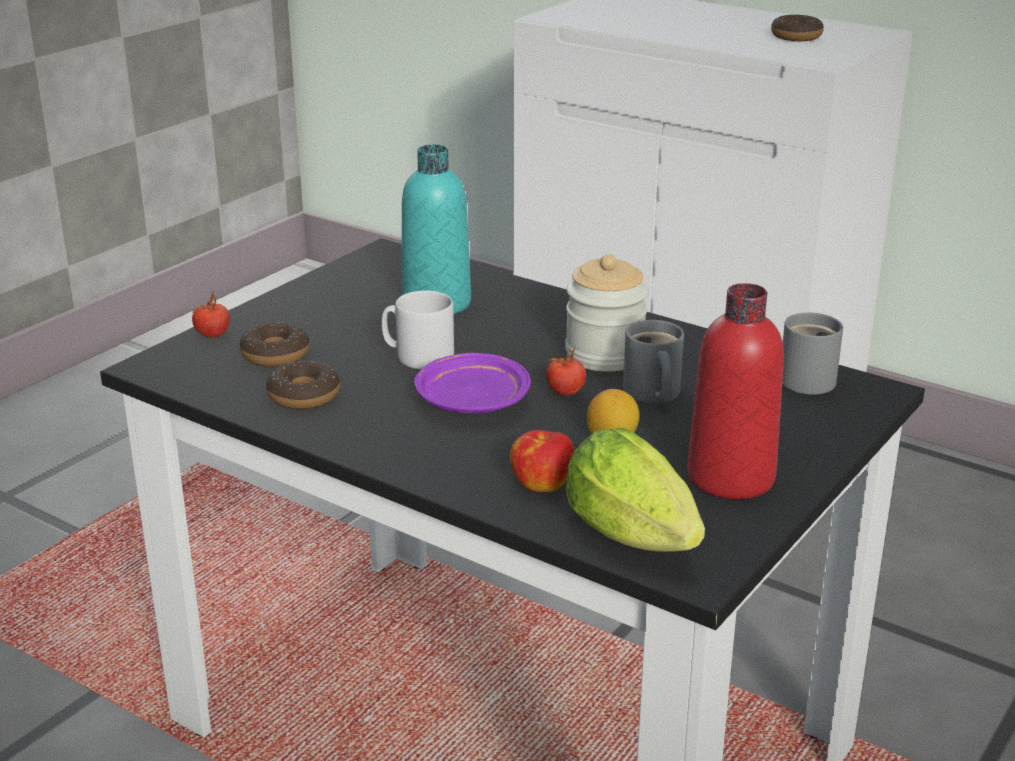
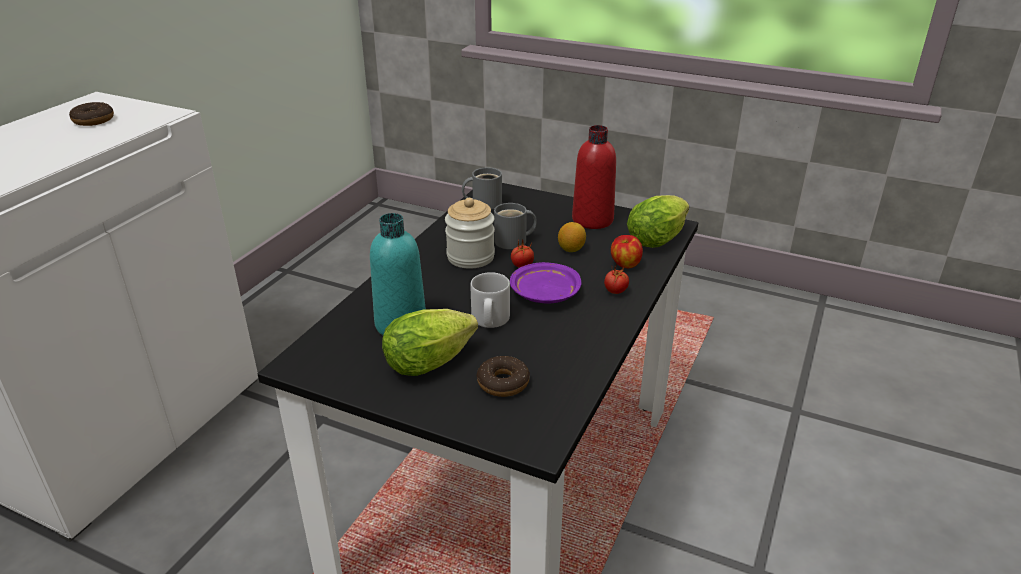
camera: 100 degrees left, 5 degrees up
(212, 335) = (476, 424): tomato -> tomato (615, 291)
(304, 396) = (561, 357): donut -> none
(346, 318) = (433, 361): none -> lettuce

